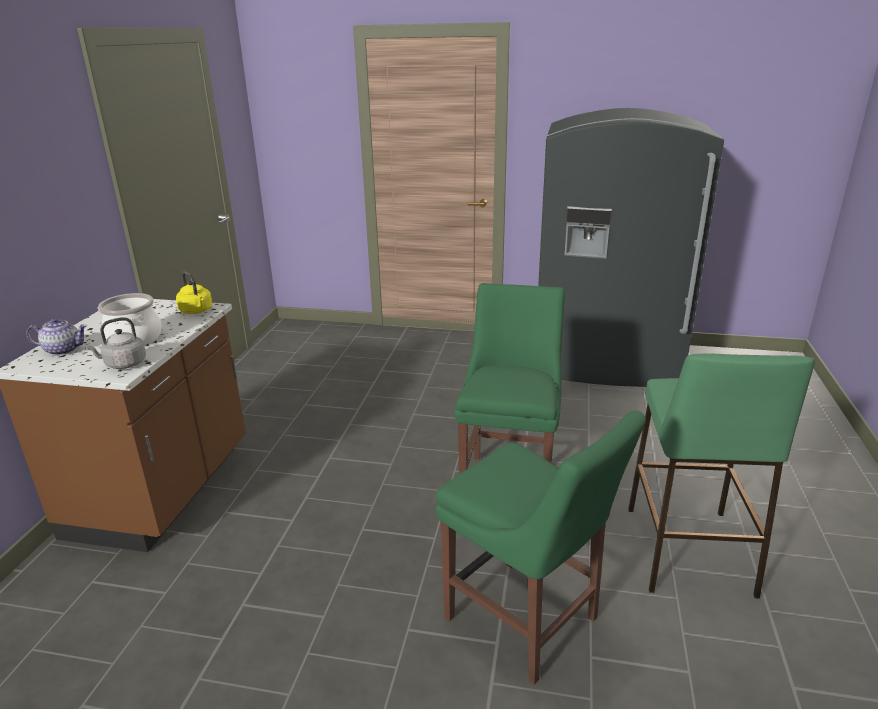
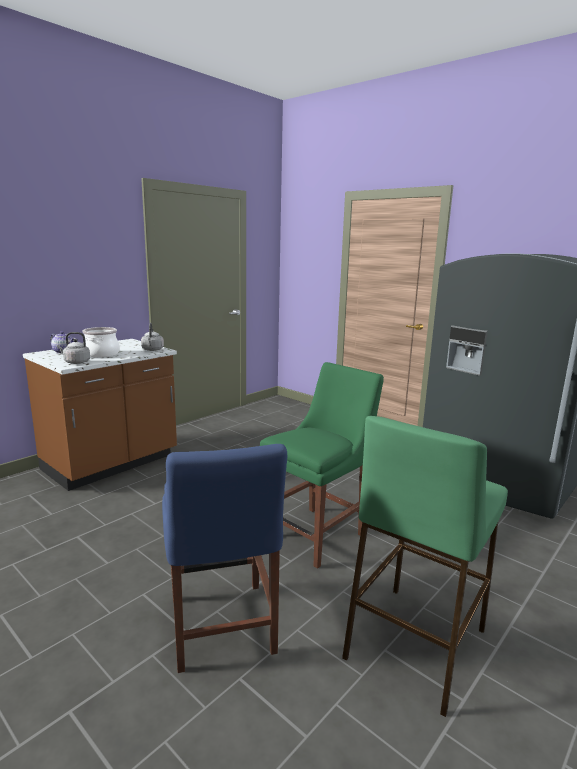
camera: 30 degrees right, 10 degrees down
(197, 311) = (152, 350): yellow kettle -> grey kettle
(526, 622) = (222, 629): green chair -> blue chair

